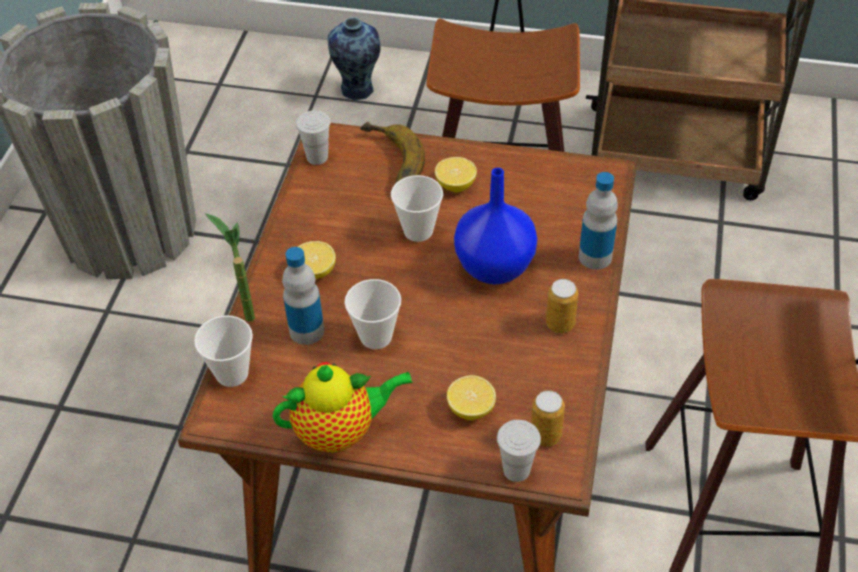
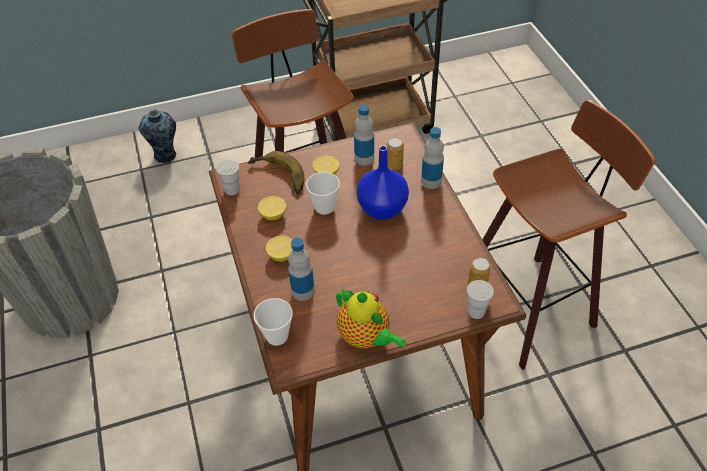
camera: 30 degrees left, 0 degrees up
(244, 311) = (256, 297): potted plant -> none
(340, 431) = (366, 338): teapot -> teapot turned 90 degrees clockwise
(376, 337) = (345, 276): cup -> none
(471, 408) = (428, 291): lemon -> lemon (273, 215)
(524, 185) = (364, 158): none -> bottle
(560, 323) = (440, 224): can -> can (394, 165)

